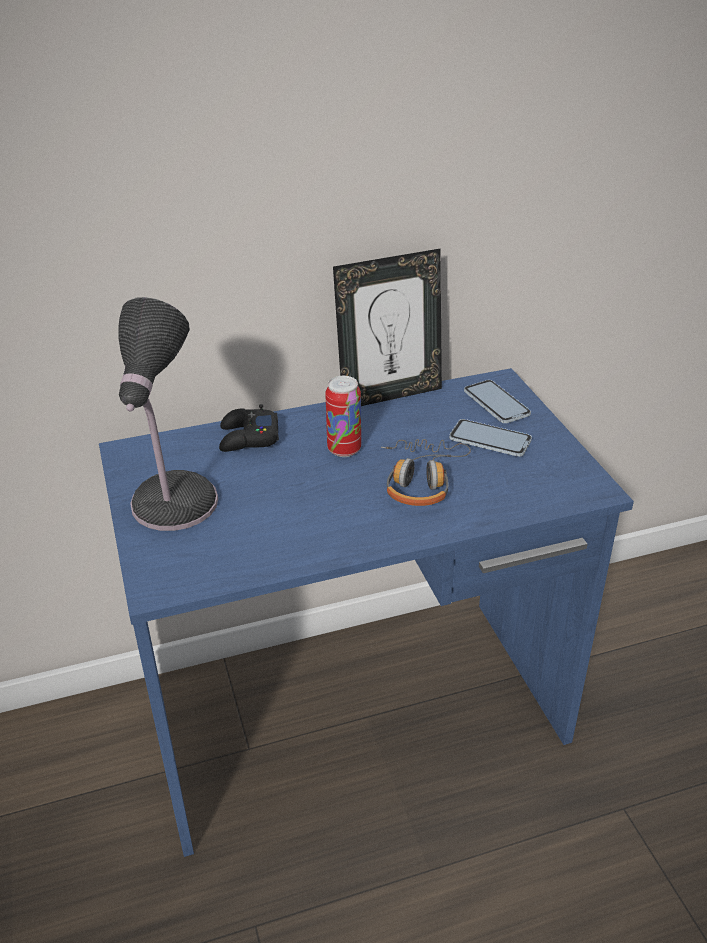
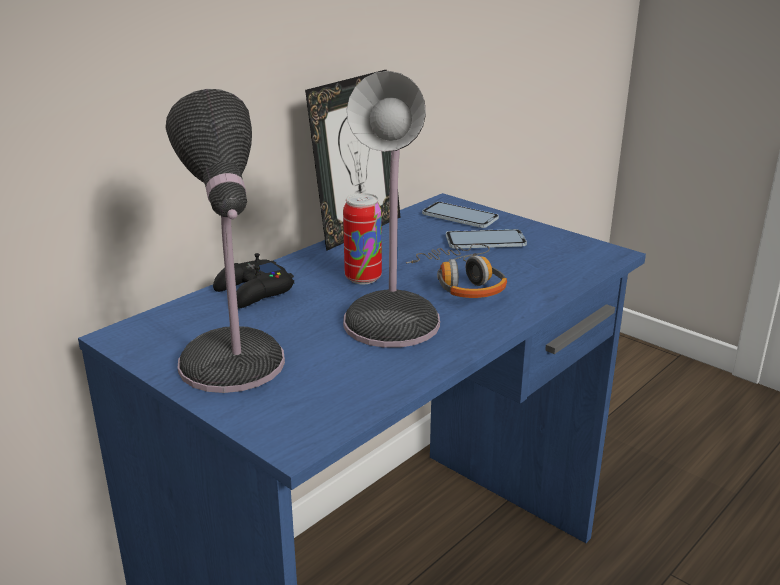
camera: 30 degrees left, 10 degrees down
(327, 501) = (393, 319): none -> table lamp

